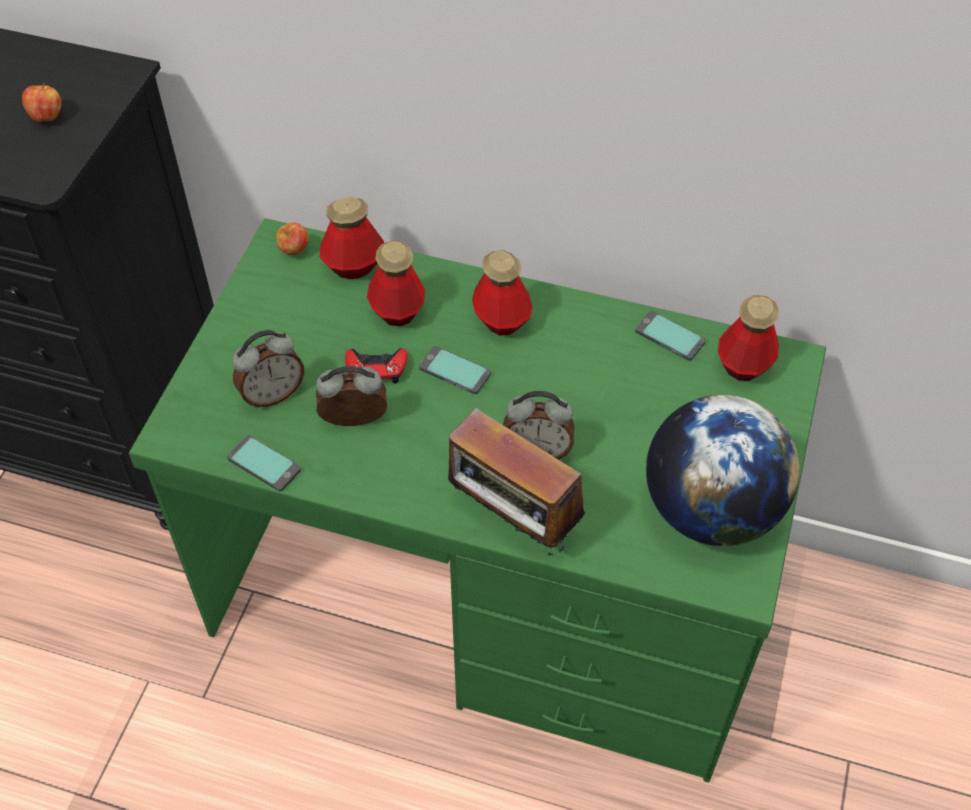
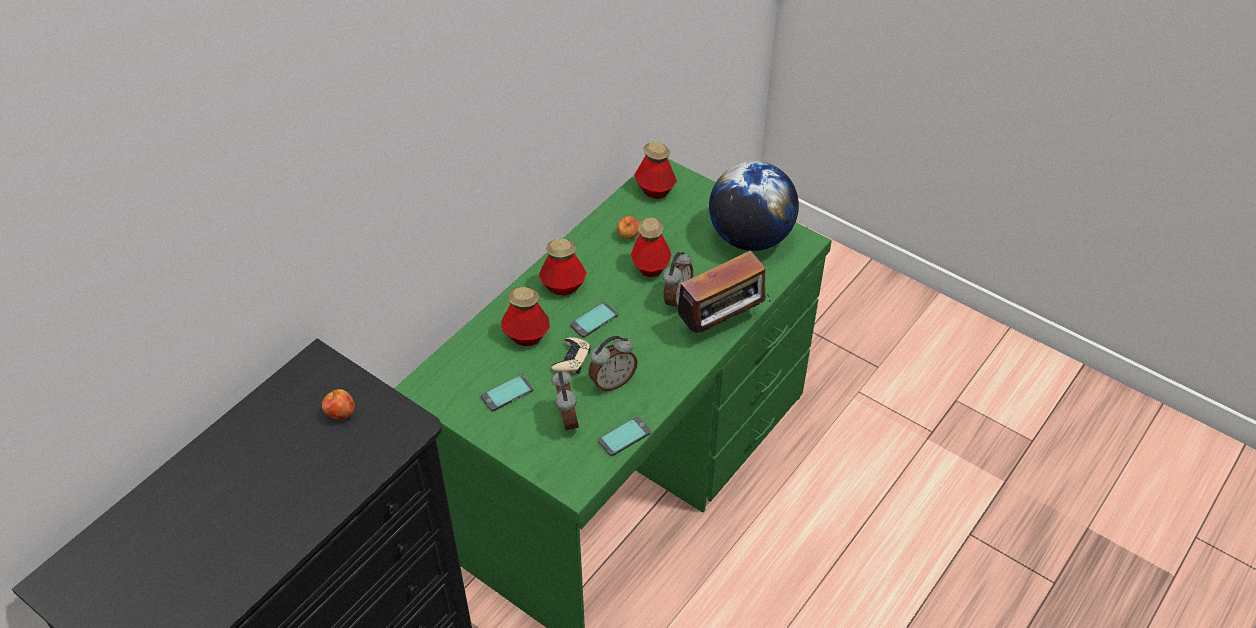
camera: 70 degrees left, 5 degrees down
(295, 251) = (437, 379): apple -> apple (628, 236)
(354, 266) = (472, 349): bottle -> bottle (650, 267)
(354, 423) = (612, 382): alarm clock -> alarm clock turned 135 degrees counterclockwise
(376, 368) = (571, 359): red game controller -> beige game controller
(669, 337) = (618, 214): phone -> phone (507, 394)

